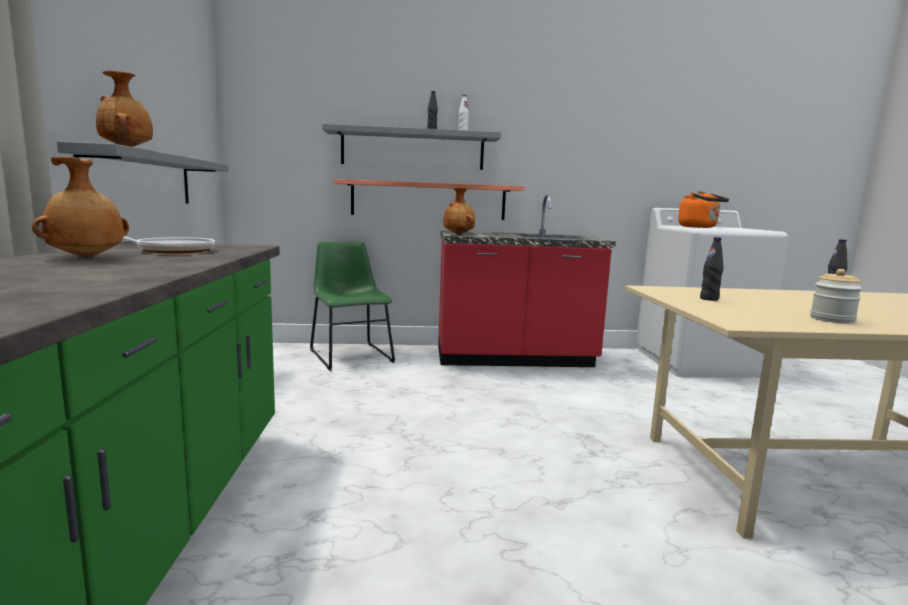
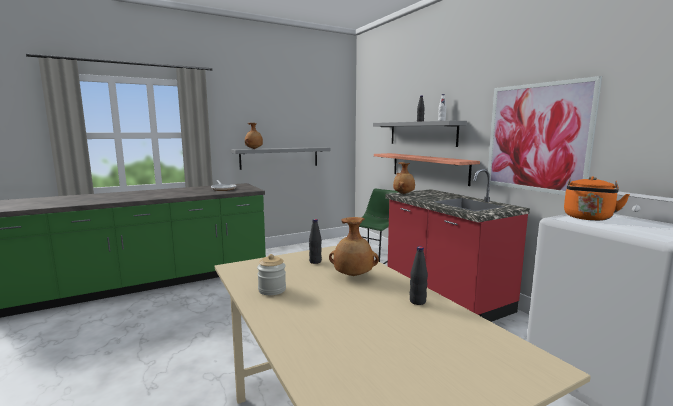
camera: 65 degrees right, 0 degrees up
(87, 257) = (194, 189): brown vase -> brown vase (353, 276)
(588, 160) = (536, 137): none -> picture

